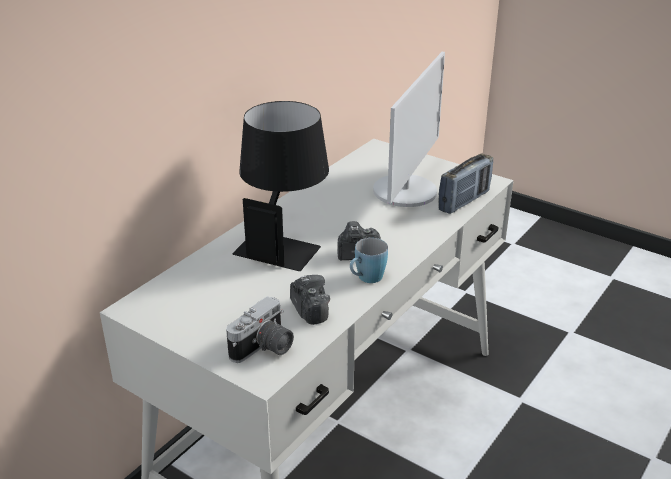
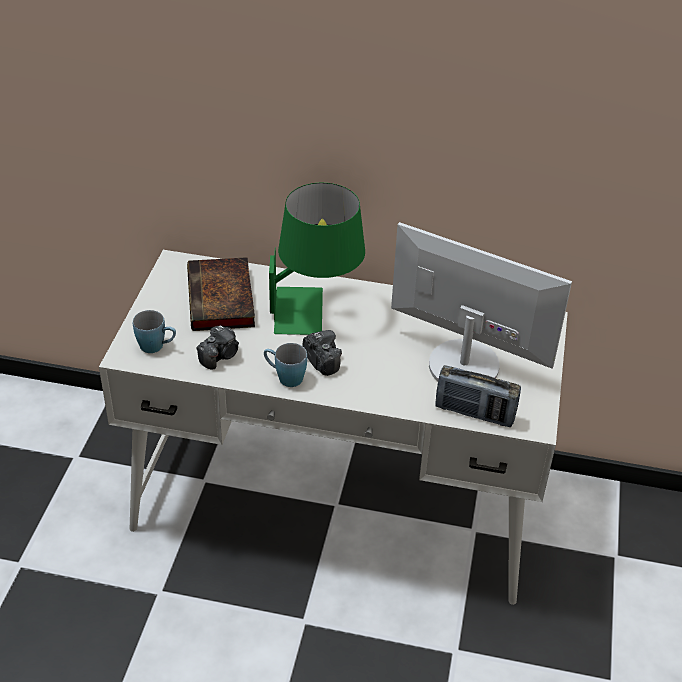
camera: 65 degrees right, 10 degrees up
(224, 291) = (222, 300): none -> book
(264, 349) = (157, 346): camera -> blue mug
(284, 241) = (315, 310): black table lamp -> green table lamp
(406, 191) = (463, 365): monitor -> monitor turned 150 degrees counterclockwise

